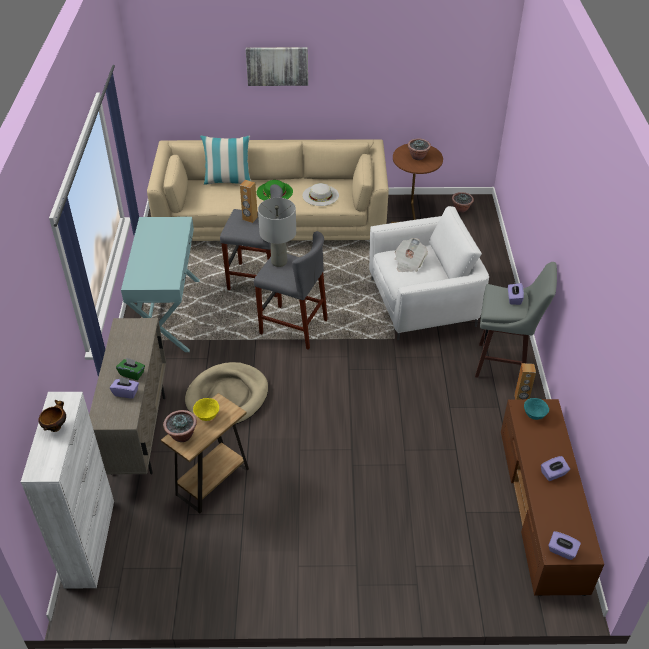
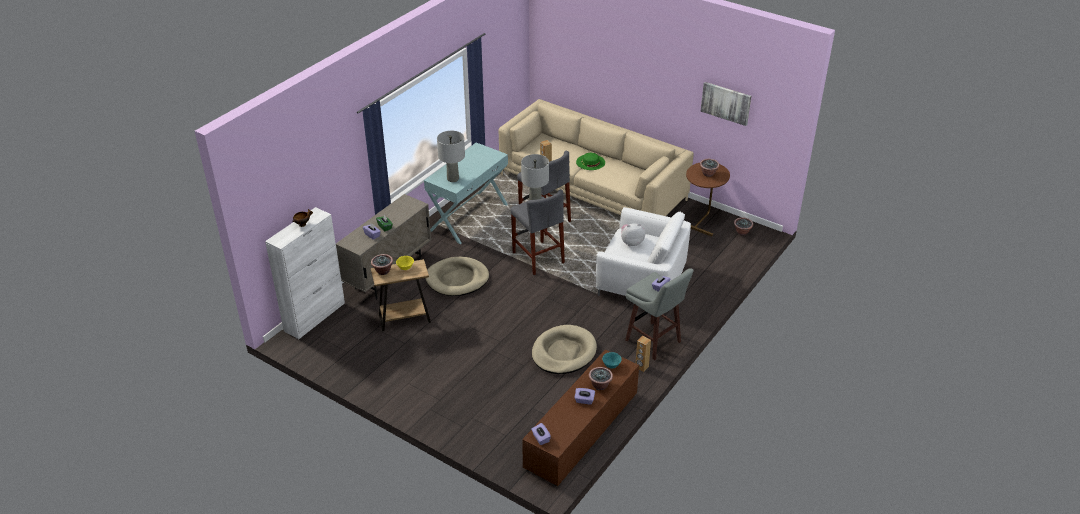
camera: 35 degrees right, 5 degrees down
(157, 273) = (453, 179): none -> grey table lamp
(228, 181) = (567, 144): pillow -> none
(277, 65) = (624, 69): picture -> picture (726, 103)
(320, 195) = (619, 176): white hat -> none
(409, 263) = (631, 242): newspaper -> plush toy
(430, 425) = (563, 352): none -> beige dog bed
(548, 446) = (600, 385): none -> potted plant

